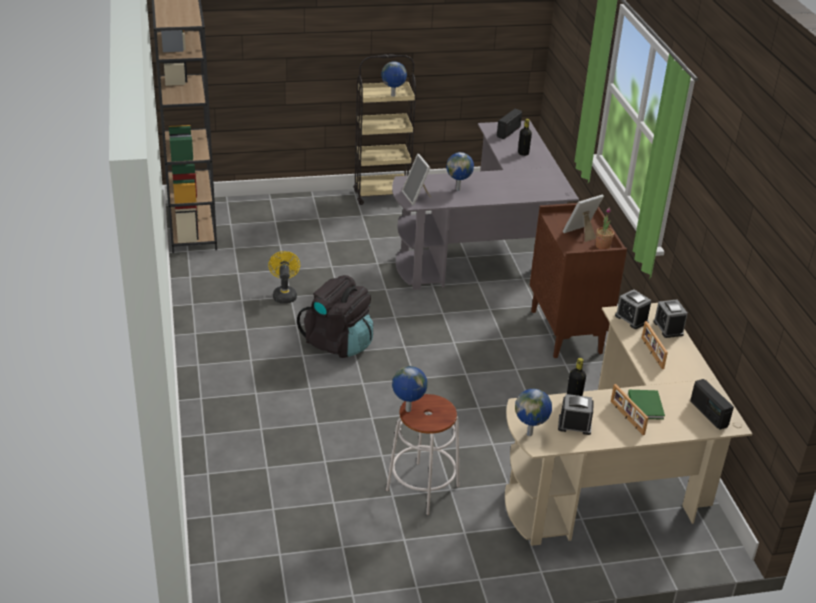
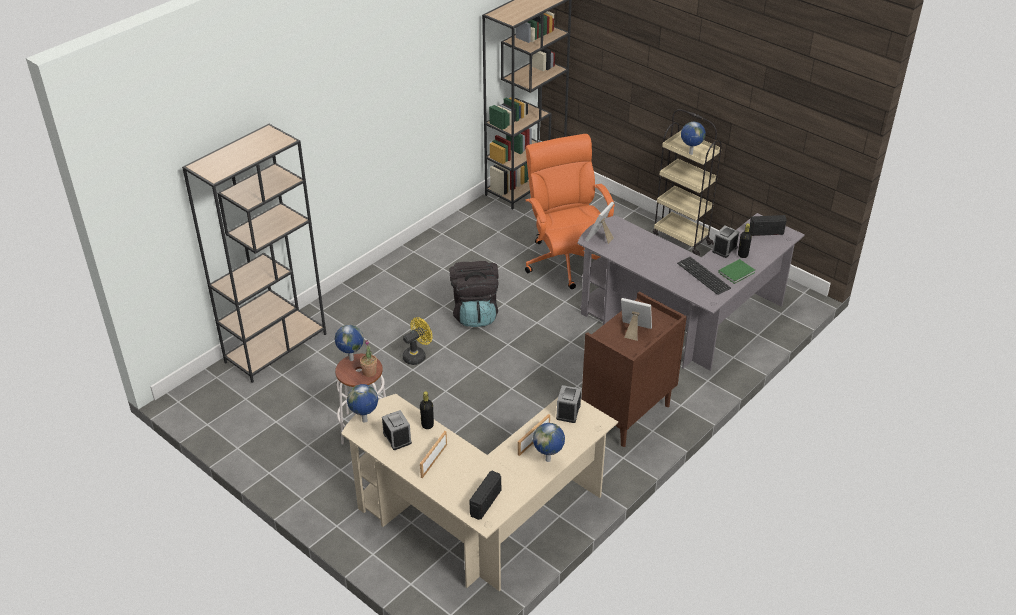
camera: 55 degrees right, 5 degrees up
(223, 493) = (276, 347): none -> bookcase
(284, 294) = (499, 262): yellow fan -> yellow fan (417, 355)
(333, 262) = (566, 262): none -> orange office chair
(458, 189) = (639, 250): globe -> globe (548, 460)
(528, 180) = (703, 276): none -> keyboard
(602, 246) = (630, 349): potted plant -> potted plant (369, 372)
(646, 405) = (460, 464): green book -> green book (737, 272)
(668, 328) = (579, 436): alarm clock -> alarm clock (724, 249)

